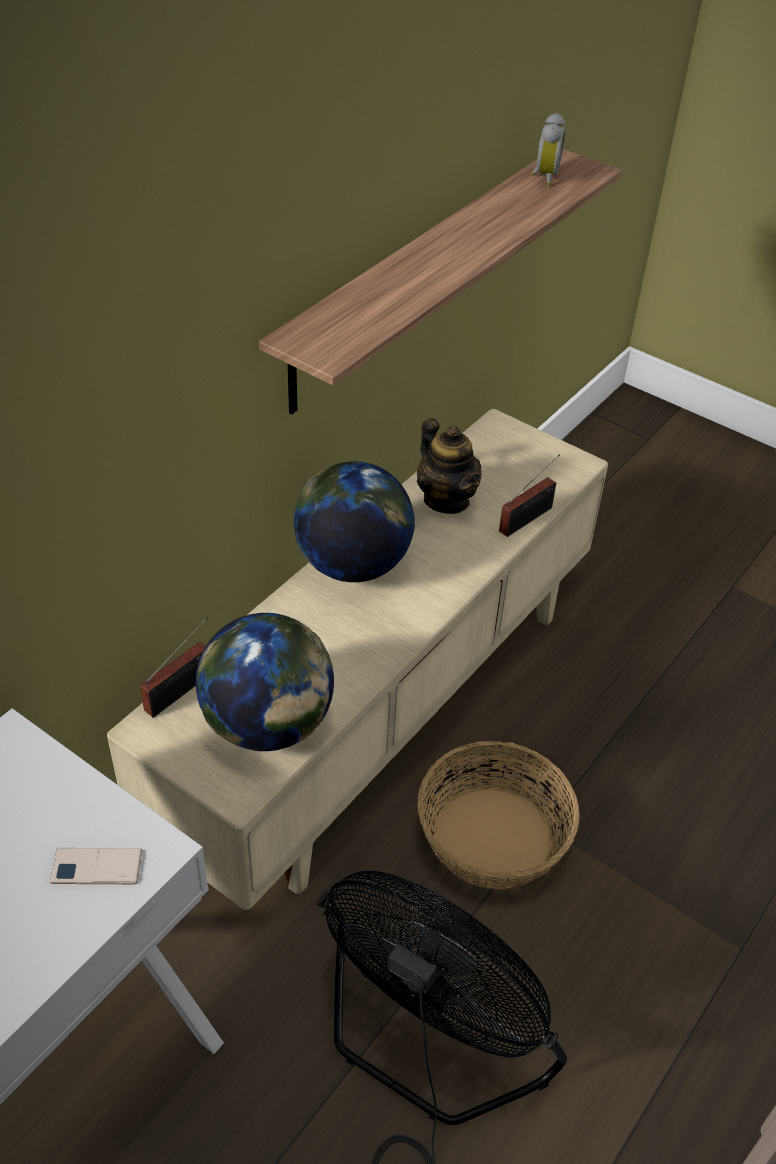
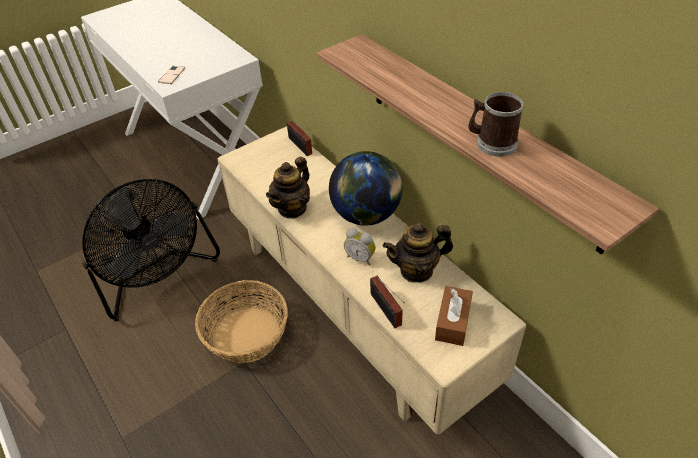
camera: 110 degrees right, 0 degrees up
(268, 725) = (266, 171): globe -> none
(363, 660) = (292, 208): none -> teapot
(503, 223) = (492, 143): none -> mug
(517, 461) = (453, 322): none -> brown tissue box
(544, 176) = (583, 183): alarm clock -> alarm clock (361, 258)

